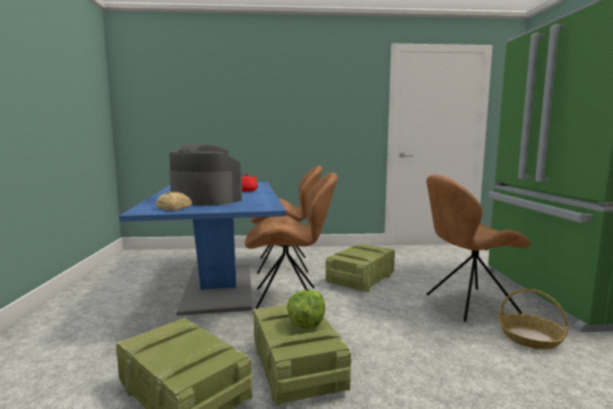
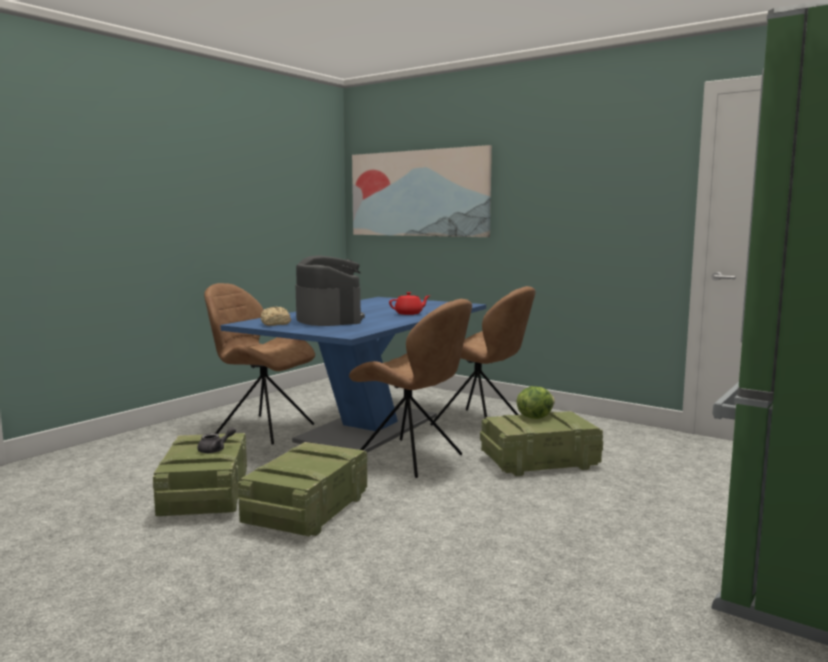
camera: 40 degrees right, 0 degrees up
(188, 103) = (418, 193): none -> picture
(192, 343) = (215, 450): none -> grey teapot
(306, 324) = (316, 464): lettuce -> lettuce (534, 417)
(468, 304) = (622, 528): brown chair -> brown chair (262, 429)
(530, 338) = (615, 584): basket -> none

